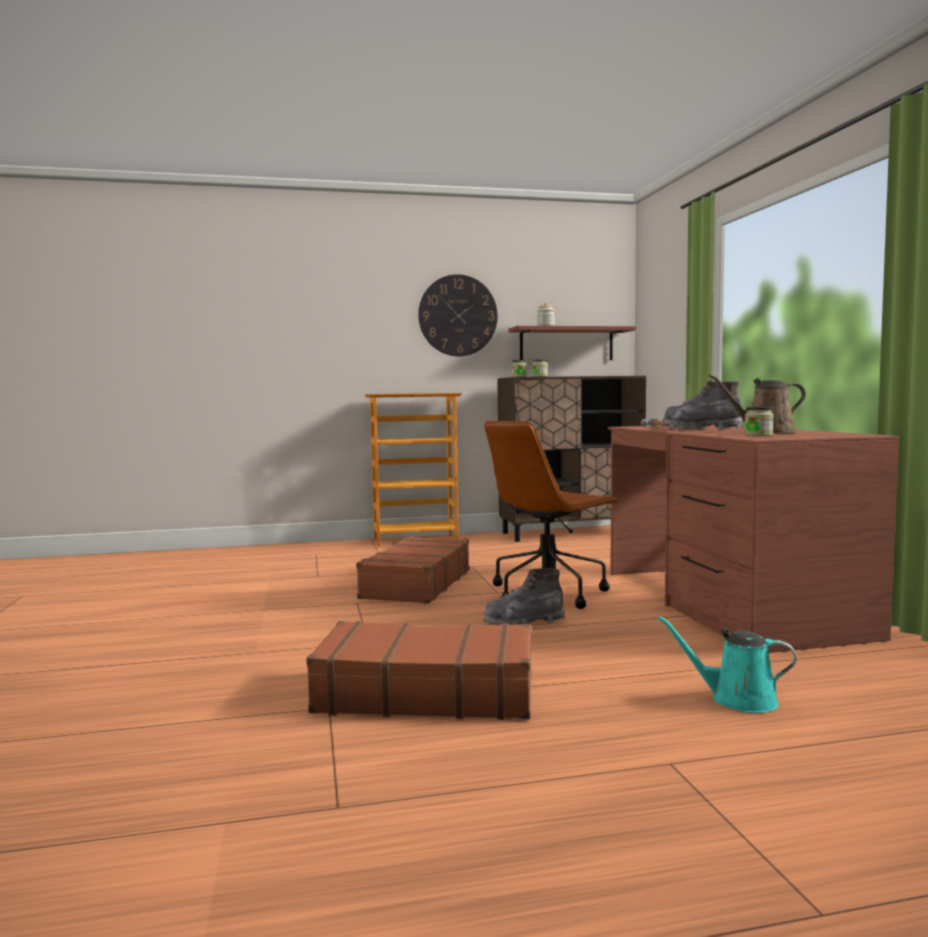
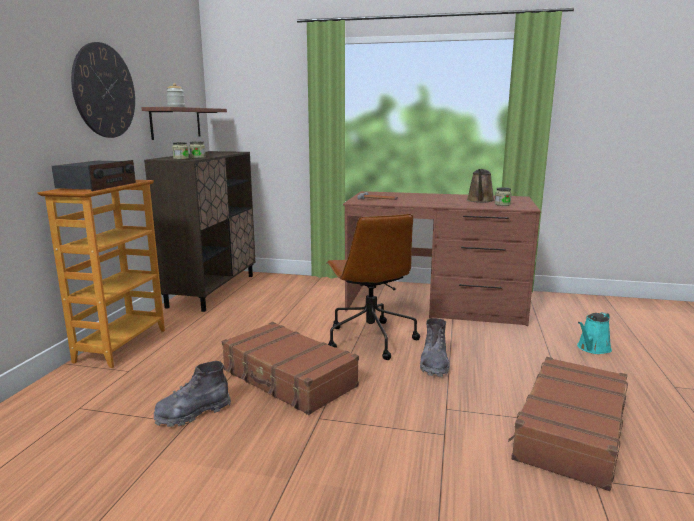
camera: 65 degrees left, 10 degrees up
(408, 393) = (97, 186): none -> radio
(701, 429) = (423, 200): grey boot -> grey boot (193, 413)

